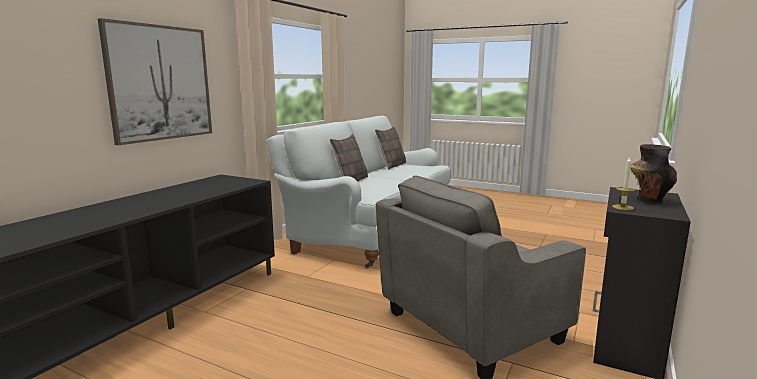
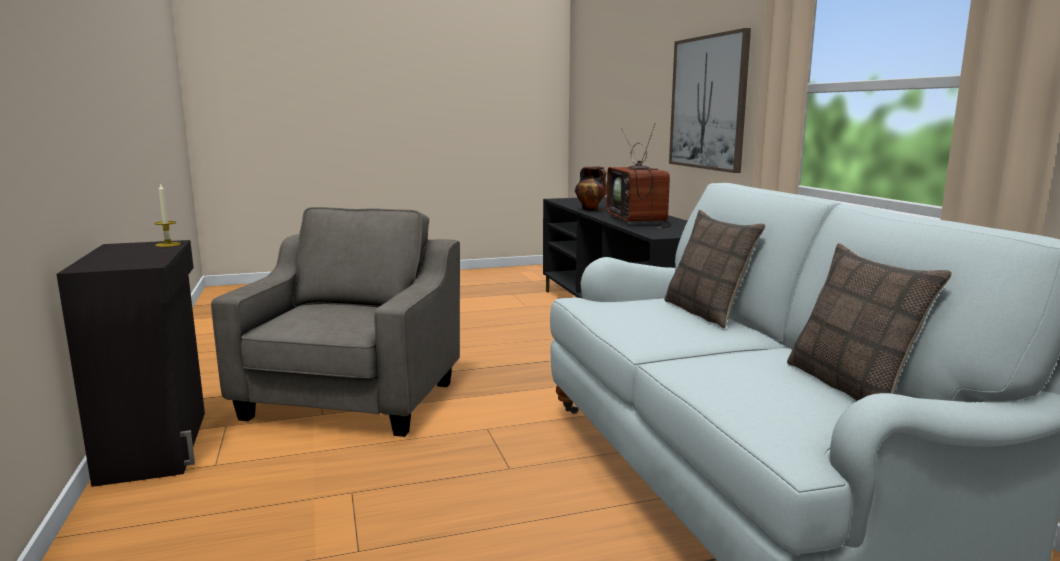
camera: 135 degrees right, 0 degrees up
(185, 194) = (639, 221): none -> television
(648, 200) = (124, 256): vase -> vase (592, 210)

